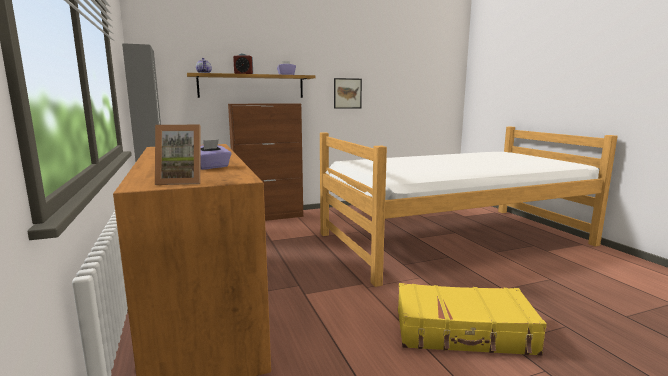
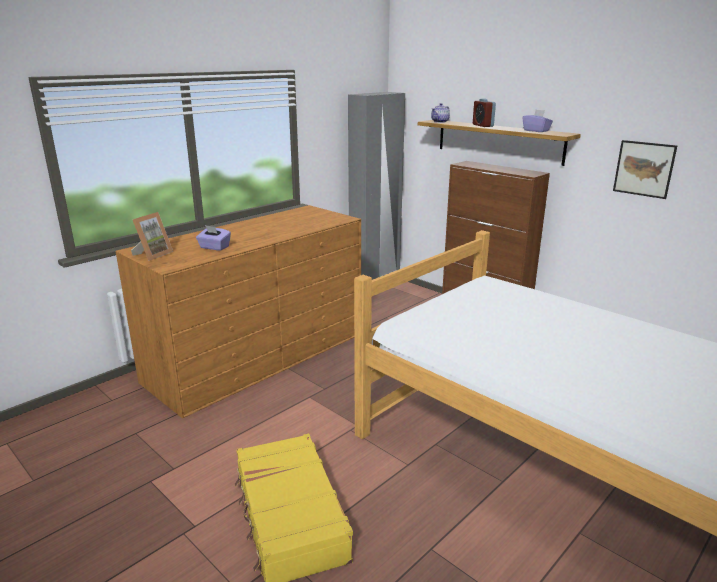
camera: 65 degrees right, 10 degrees up
(181, 181) = (153, 254): picture frame -> picture frame turned 120 degrees counterclockwise

